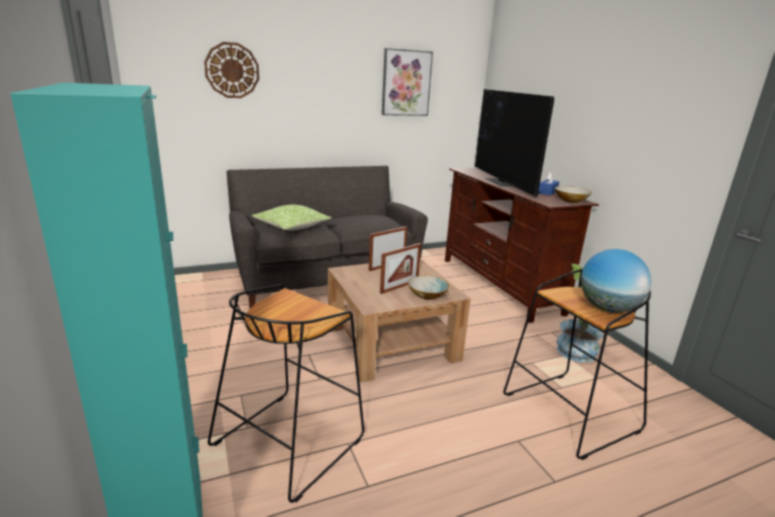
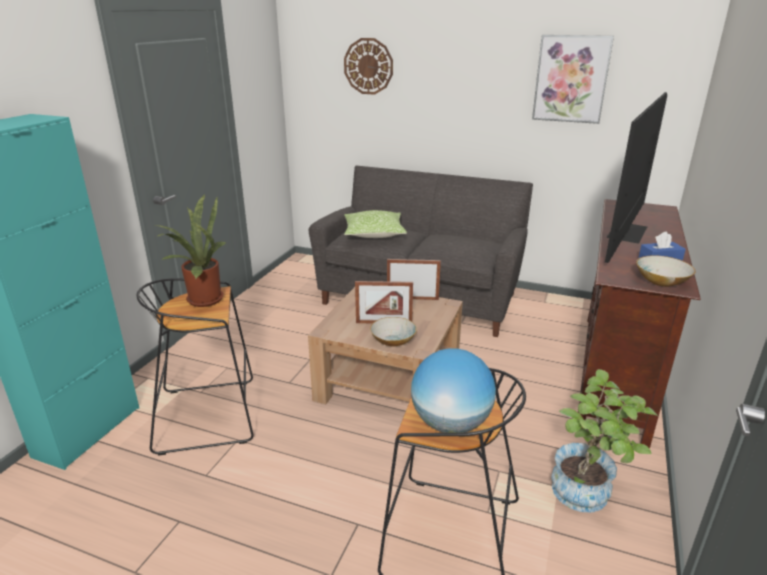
camera: 45 degrees right, 5 degrees up
(283, 305) = (202, 299): none -> potted plant

